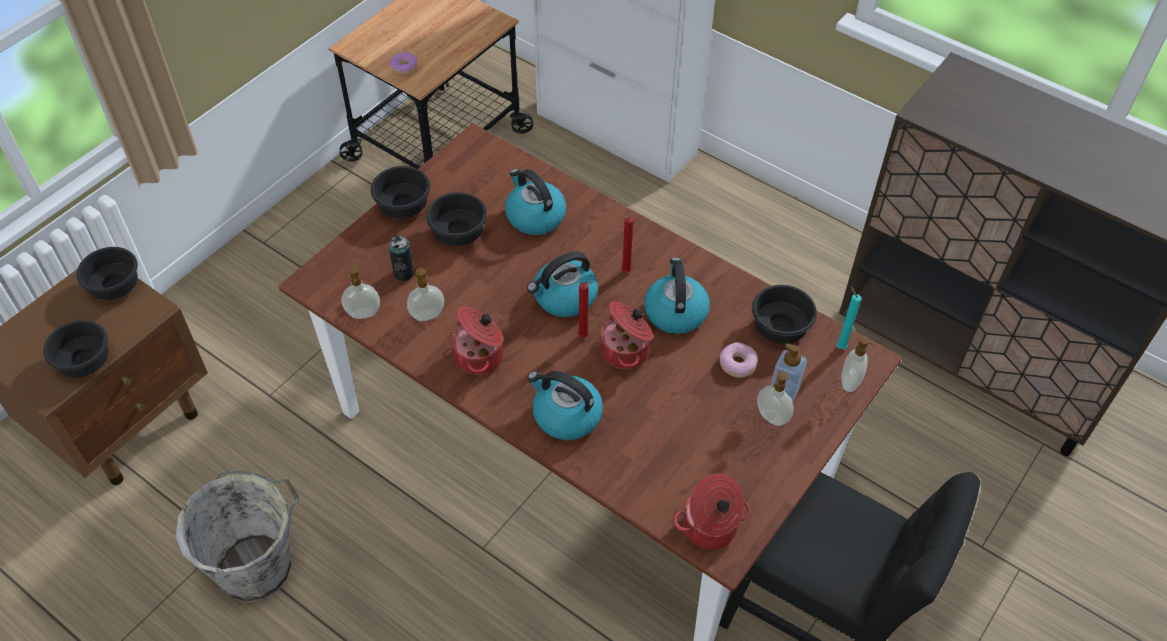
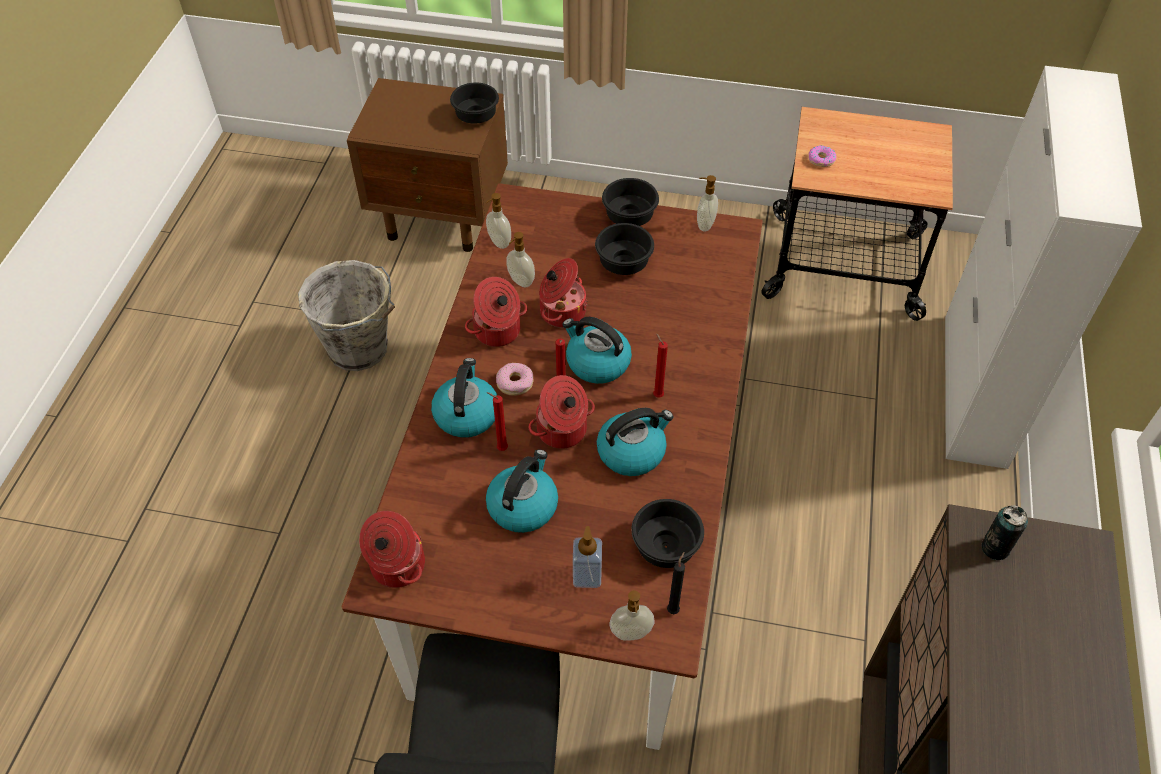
camera: 65 degrees right, 0 degrees up
(84, 363) = (400, 135): black bowl -> none
(404, 273) = (557, 248): can -> can (995, 548)
(486, 300) = (561, 311): none -> cooking pot
(534, 216) = (679, 305): kettle -> kettle (523, 505)
(620, 403) = (500, 448): none -> red candle
(737, 364) = (598, 525): donut -> donut (515, 383)
(771, 418) = (547, 575): soap dispenser -> soap dispenser (704, 224)
(840, 346) = (674, 609): turquoise candle -> black candle

